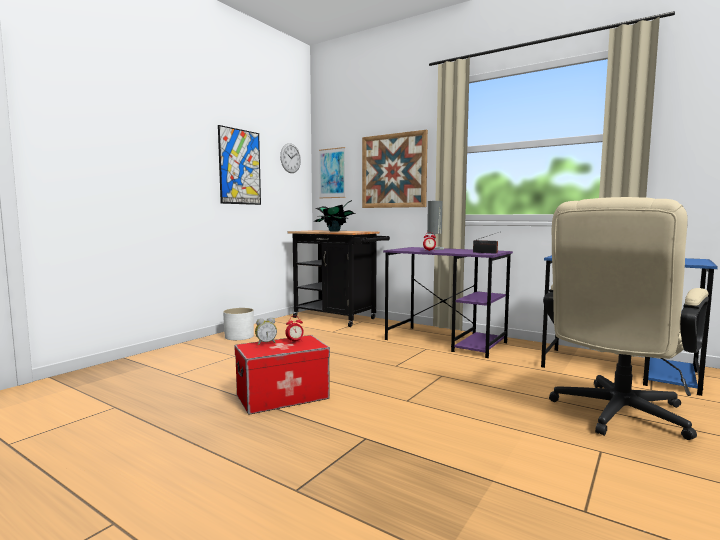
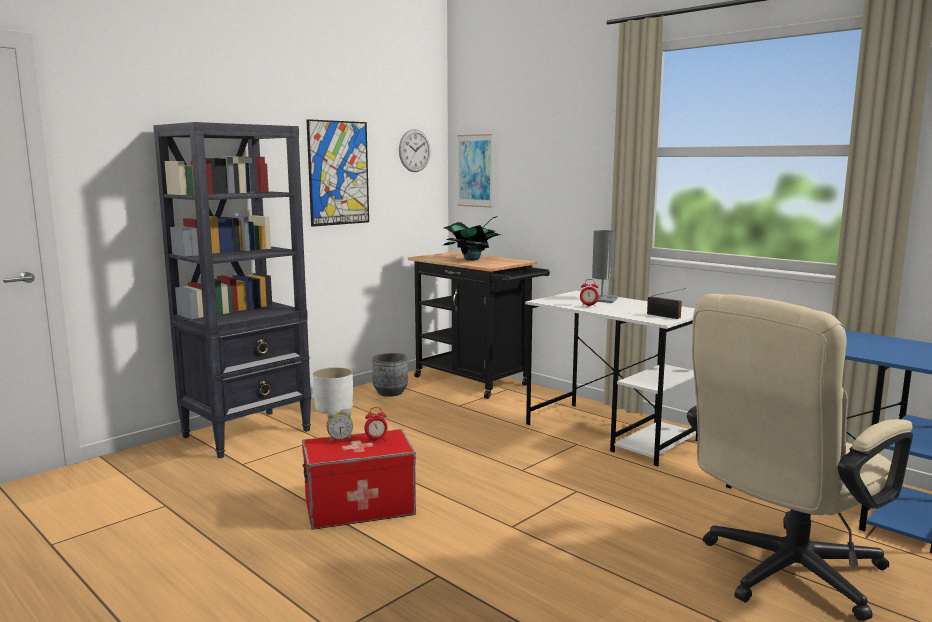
camera: 10 degrees right, 5 degrees up
(176, 355) = (248, 433): none -> black bookcase
(279, 327) = (390, 392): none -> grey planter
(393, 171) = (558, 174): picture -> none
(446, 341) = (611, 432): purple desk -> white desk

